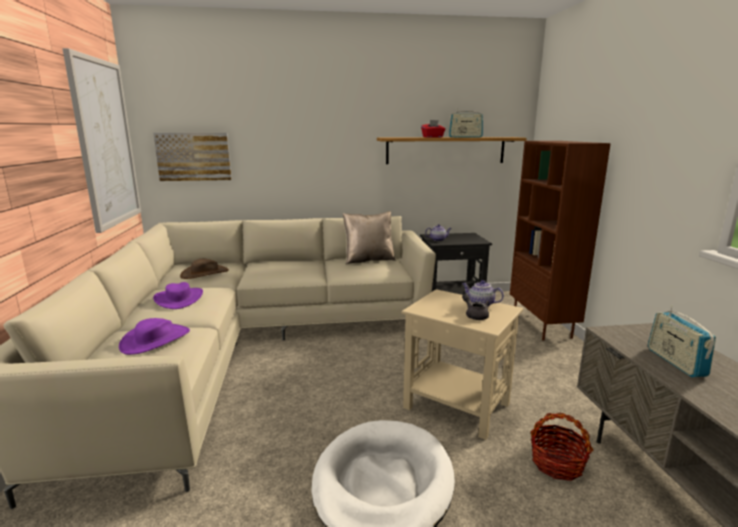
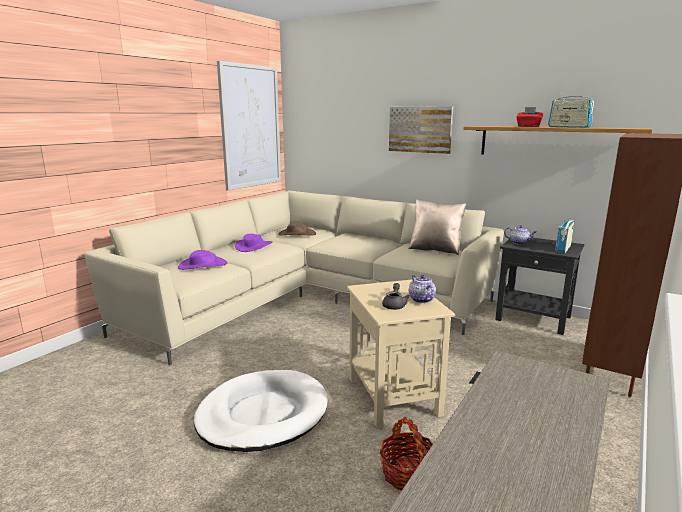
camera: 40 degrees right, 0 degrees up
(194, 156) = (320, 139): picture -> picture (420, 129)
(675, 362) = (515, 406): radio -> radio (563, 248)

